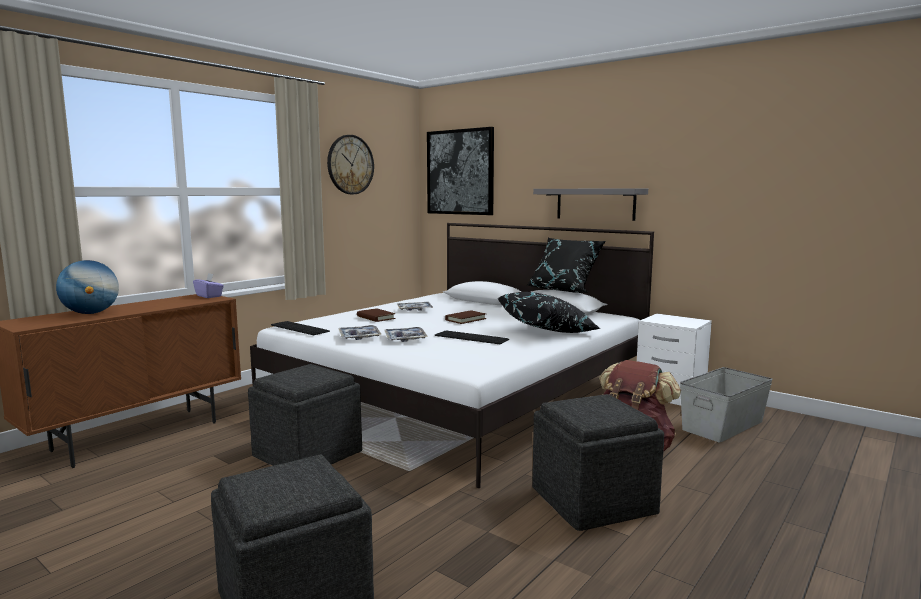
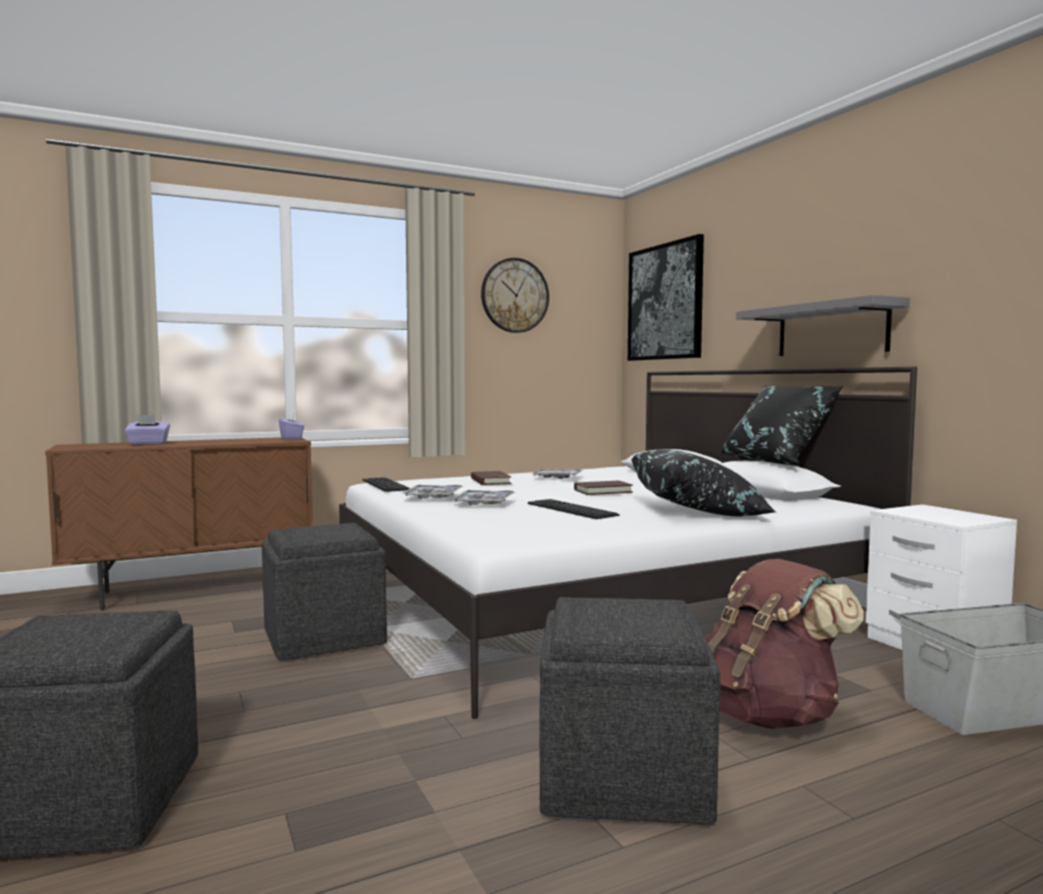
camera: 25 degrees right, 5 degrees down
(91, 313) = (148, 443): globe -> purple tissue box

